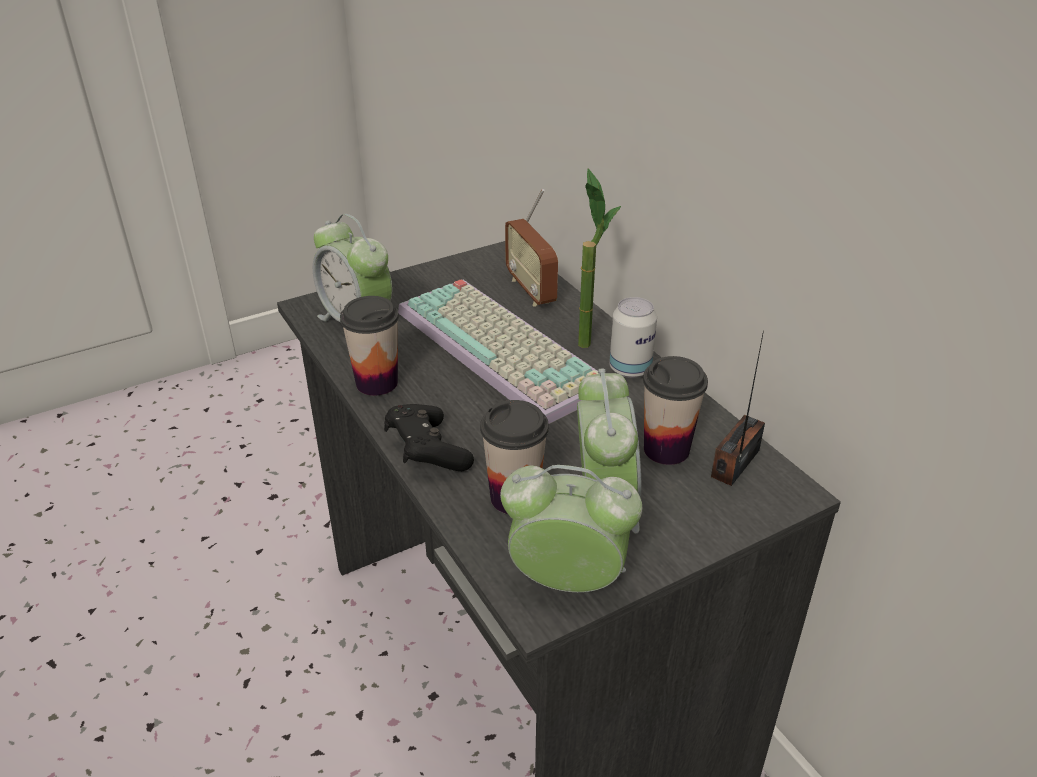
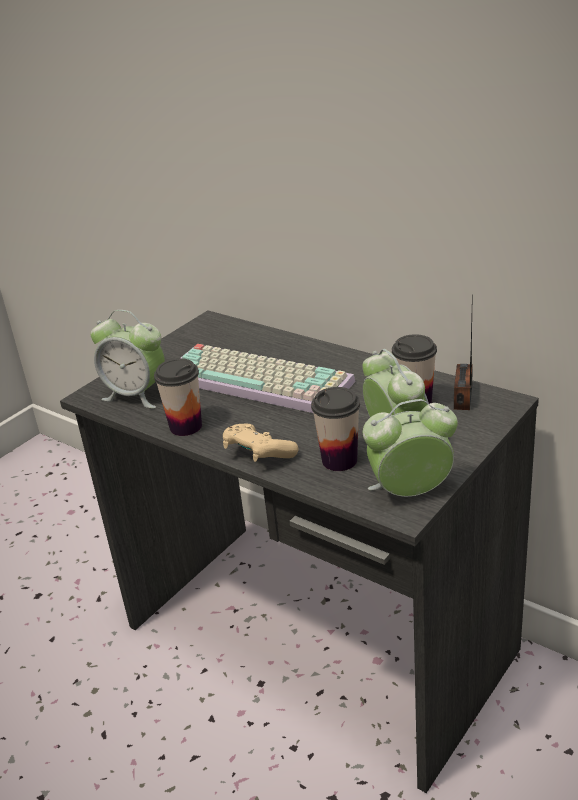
camera: 20 degrees left, 5 degrees down
(427, 452) = (258, 455): black game controller -> beige game controller
(531, 291) = (249, 339): radio -> none
(586, 337) = (311, 356): potted plant -> none
(630, 369) = (355, 366): can -> none

